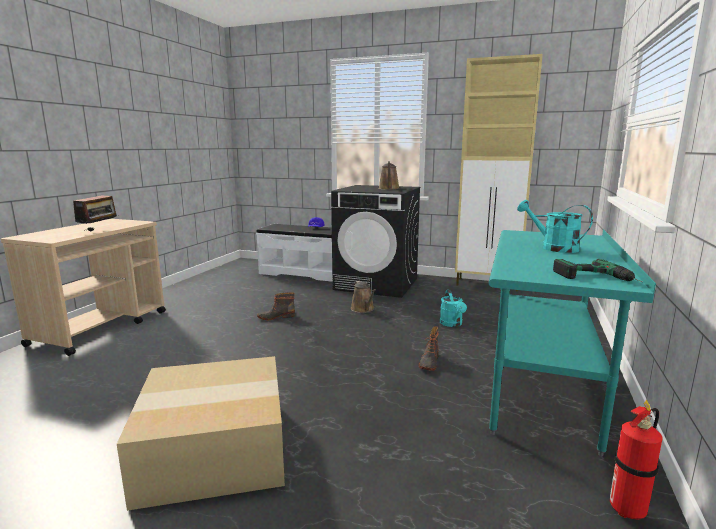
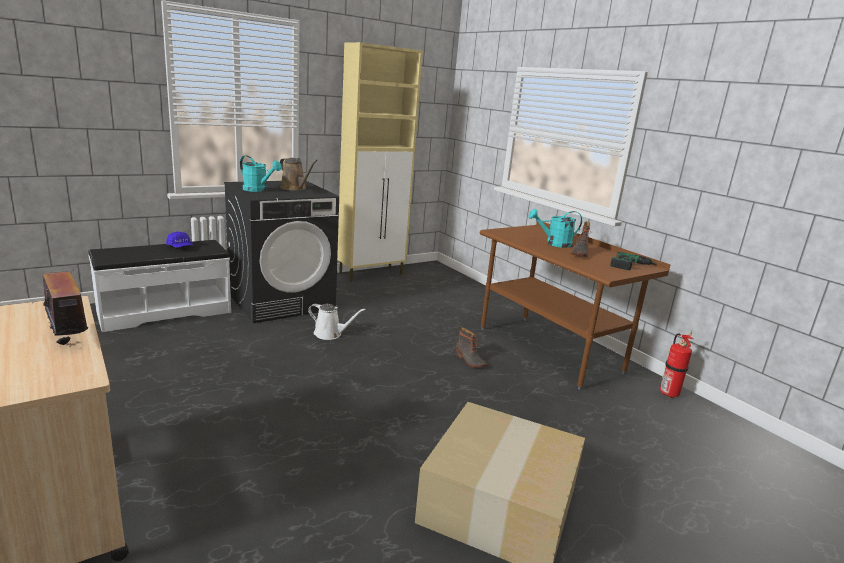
camera: 55 degrees left, 5 degrees up
(276, 317) = (268, 376): boot -> boot (579, 253)
(363, 309) = (330, 334): brown watering can -> white watering can
(452, 324) = (420, 321): turquoise watering can -> turquoise watering can (258, 190)
(541, 391) = (549, 350): turquoise desk -> brown desk

